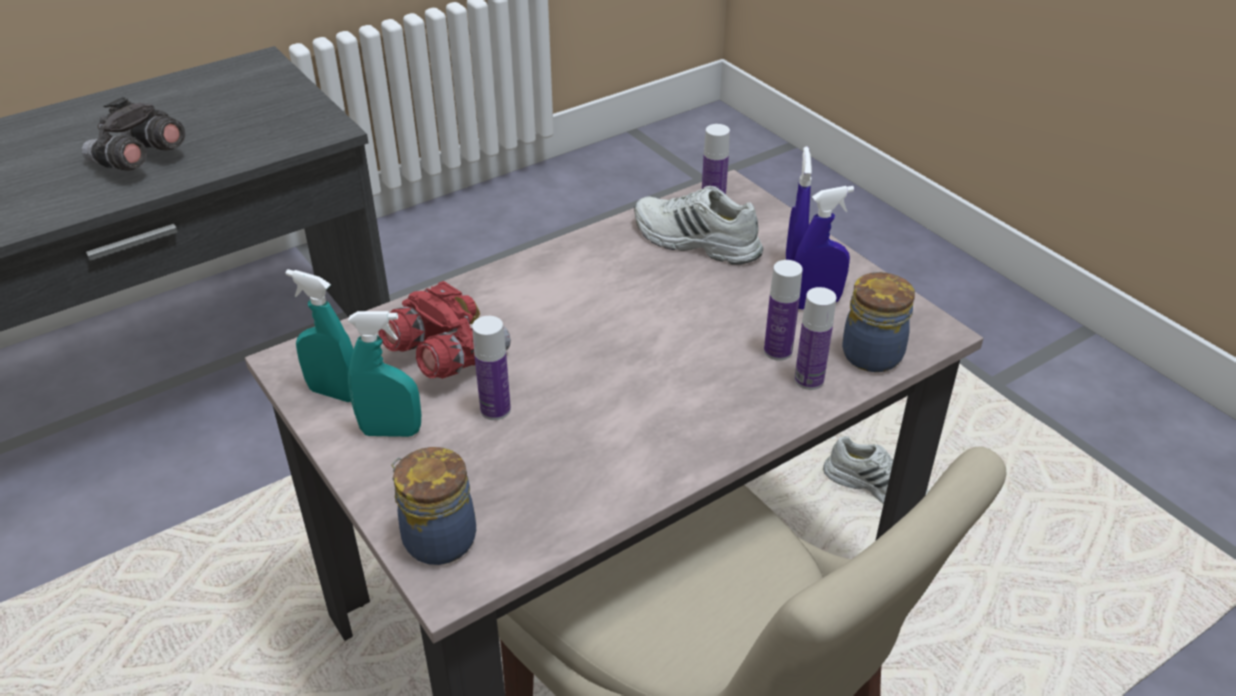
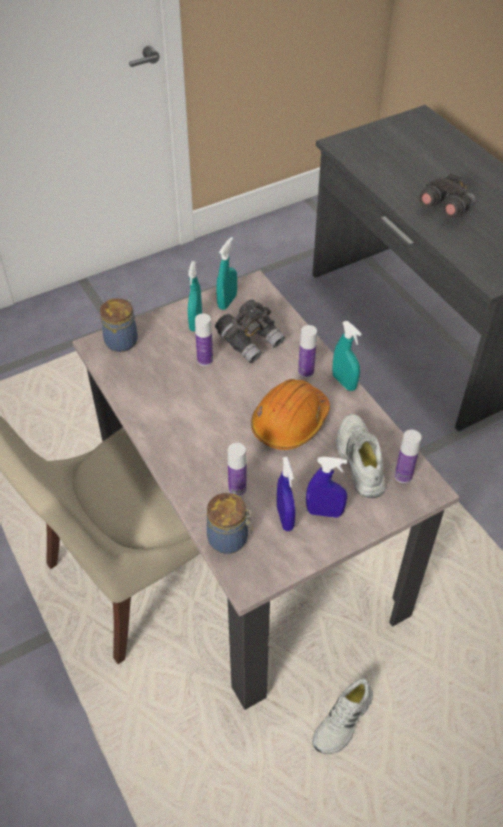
camera: 95 degrees right, 10 degrees up
(446, 356) = (250, 341): red binoculars -> grey binoculars
(543, 255) = (344, 382): none -> turquoise spray bottle
(634, 305) = (290, 423): none -> orange hard hat
(695, 241) = (358, 460): white shoe -> white shoe turned 45 degrees counterclockwise
(809, 380) = (208, 500): bottle -> bottle (306, 371)

